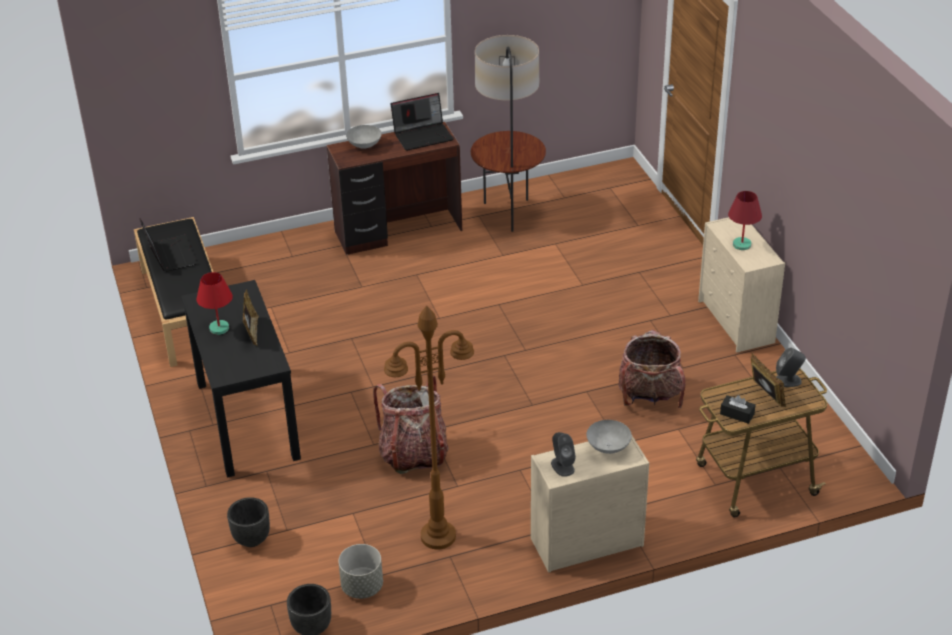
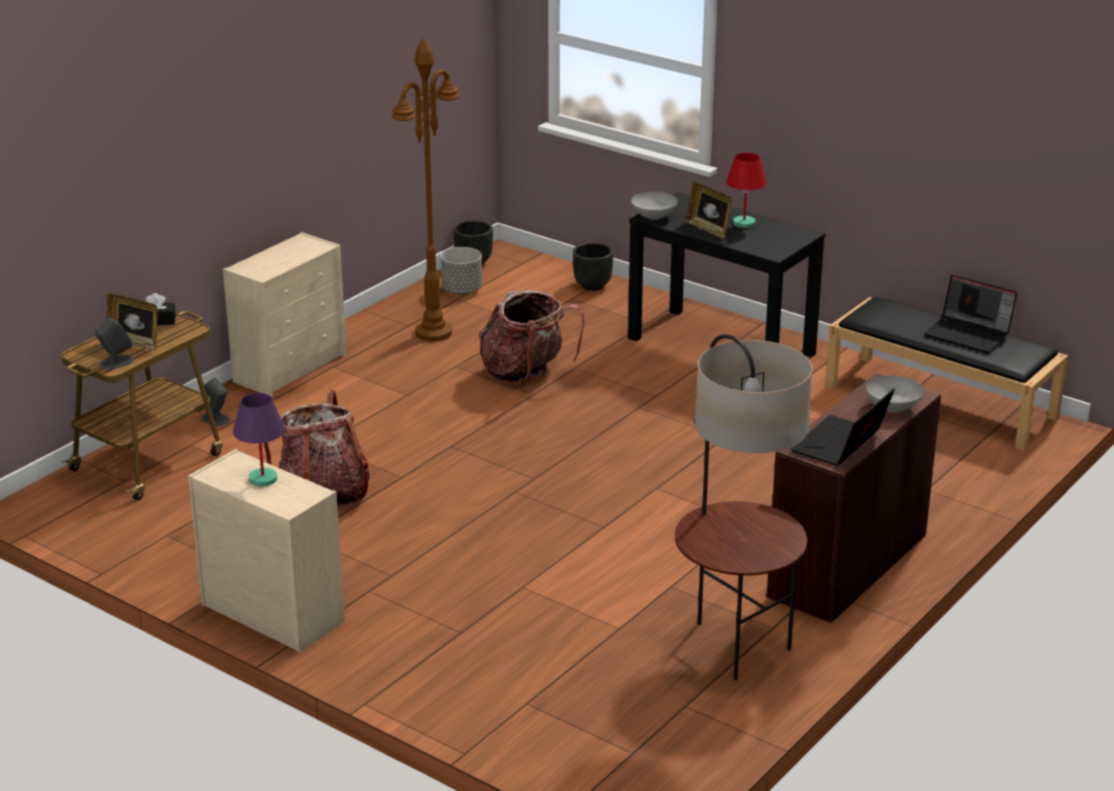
camera: 145 degrees right, 10 degrees down
(562, 466) = (303, 246): grey speaker -> grey speaker (215, 419)
(609, 447) = (271, 268): grey bowl -> grey bowl (653, 217)
(742, 245) = (262, 479): red table lamp -> purple table lamp

